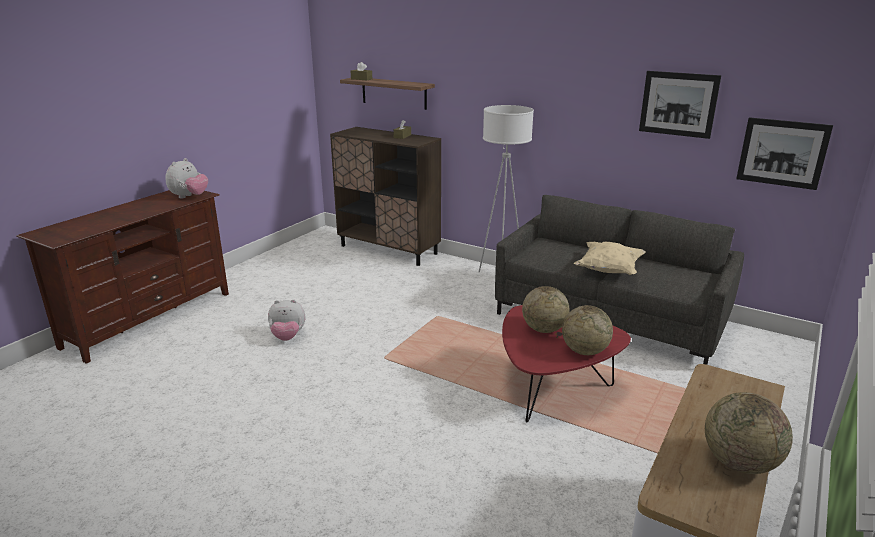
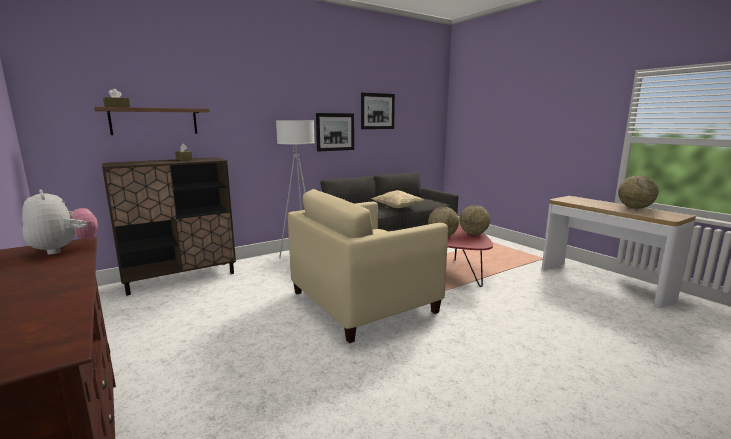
camera: 65 degrees left, 10 degrees down
(288, 337) = (283, 354): plush toy -> none
(409, 347) = (363, 302): none -> beige armchair
(782, 153) = (420, 131): picture -> picture (335, 132)

